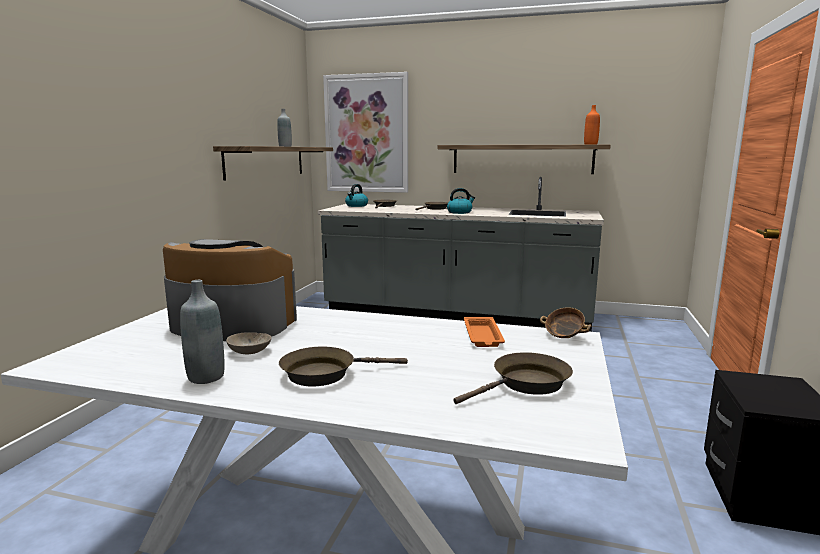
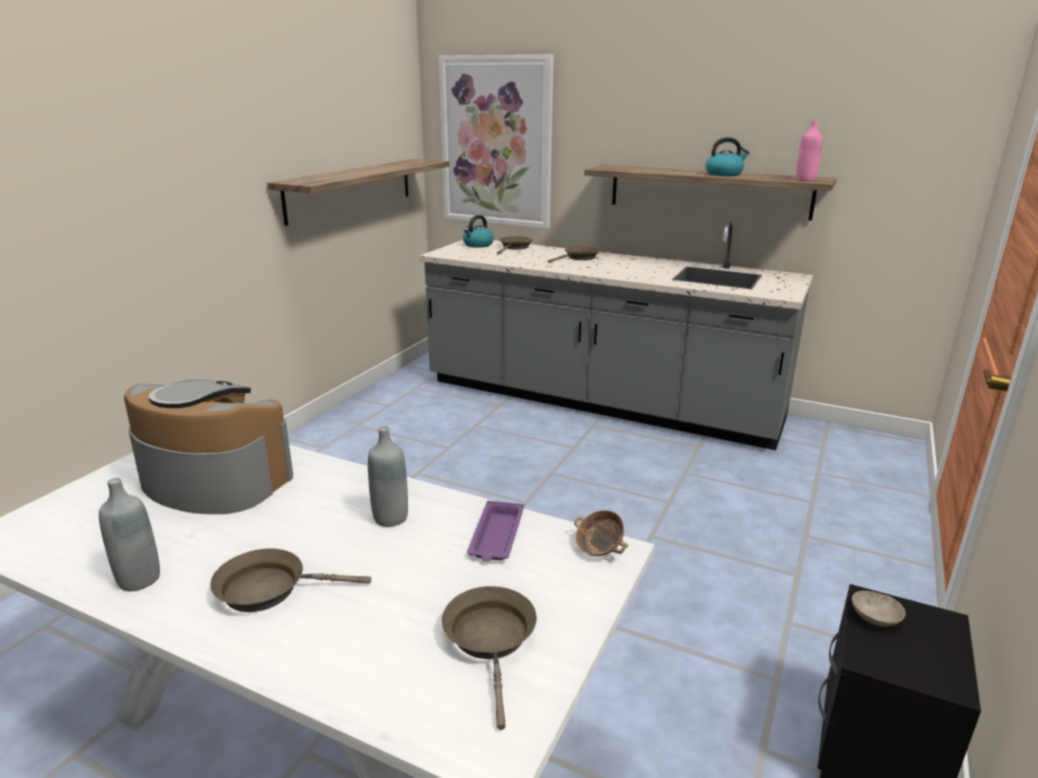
camera: 10 degrees right, 10 degrees up
(248, 352) = (207, 537): beige bowl -> beige bowl (874, 618)
(285, 146) = (376, 168): grey bottle -> grey bottle (390, 517)
(460, 212) = (606, 270): kettle -> kettle (724, 174)
(483, 336) = (496, 537): orange tray -> purple tray
(526, 384) = (491, 640): brown frying pan -> brown frying pan turned 75 degrees counterclockwise
(590, 144) = (805, 180): orange bottle -> pink bottle

